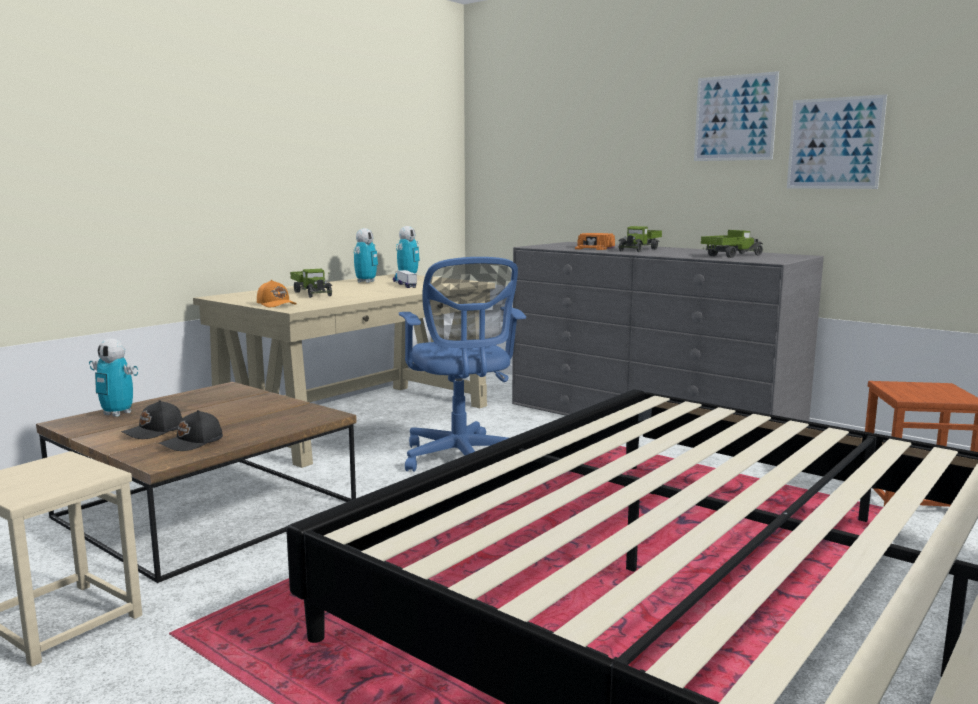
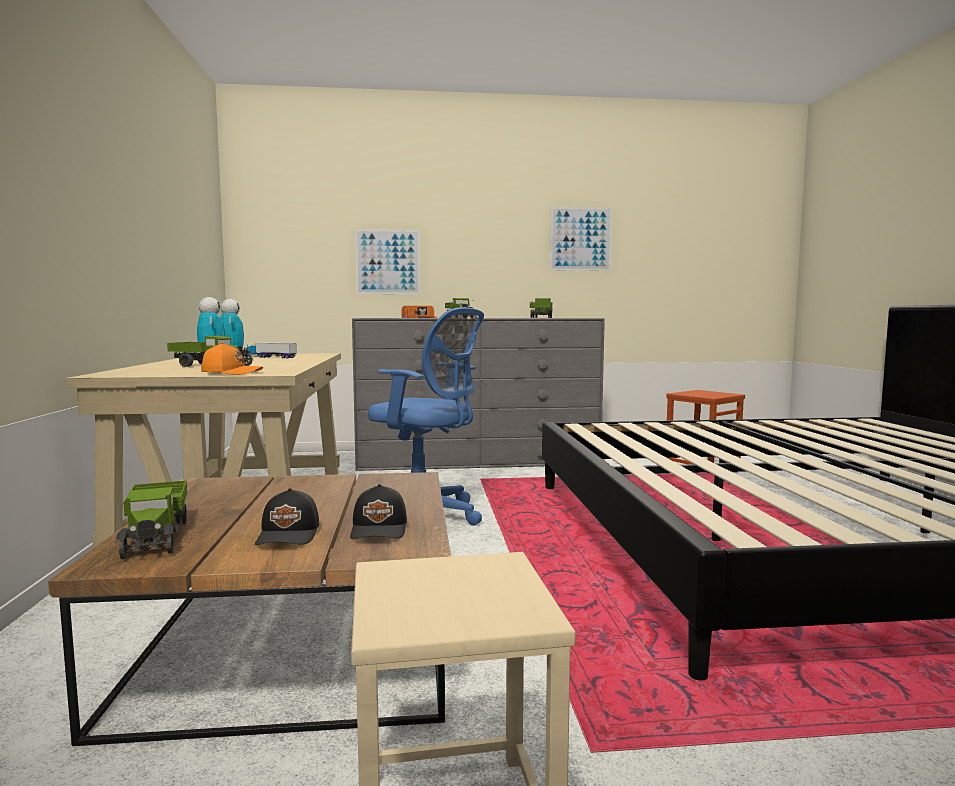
camera: 45 degrees left, 5 degrees down
(117, 413) = (156, 535): toy robot -> toy truck
(735, 118) = (507, 216): picture -> picture (388, 262)

